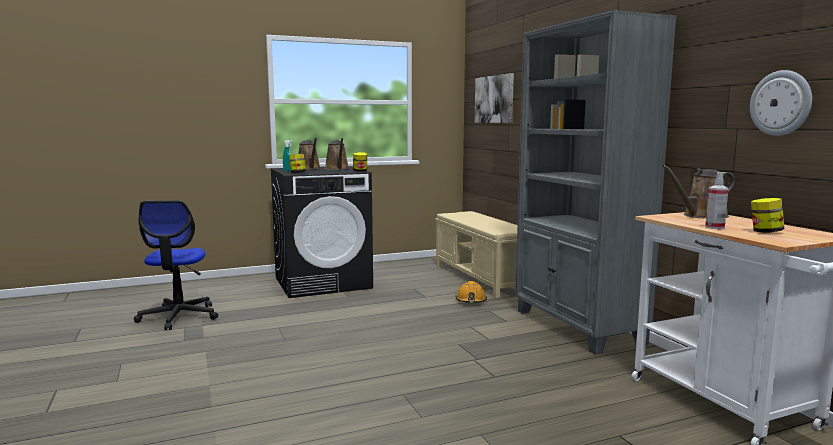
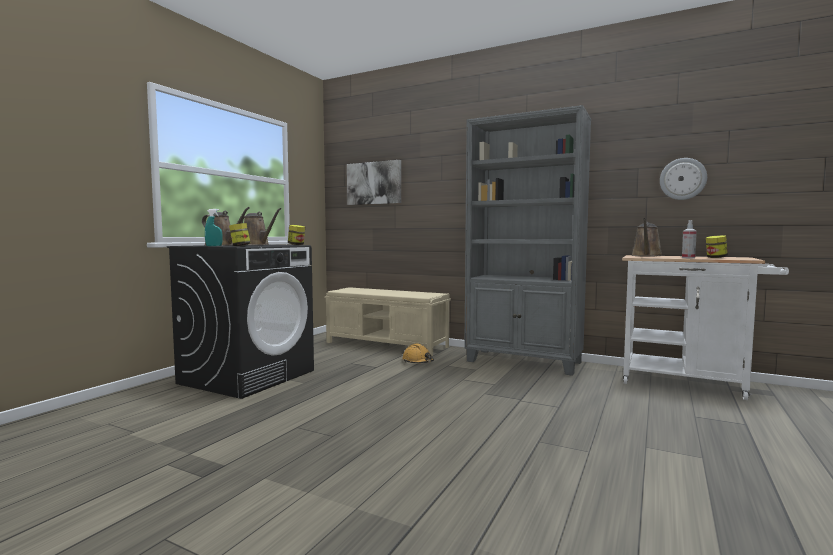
camera: 40 degrees left, 5 degrees down
(179, 317) = (129, 455): office chair -> none

